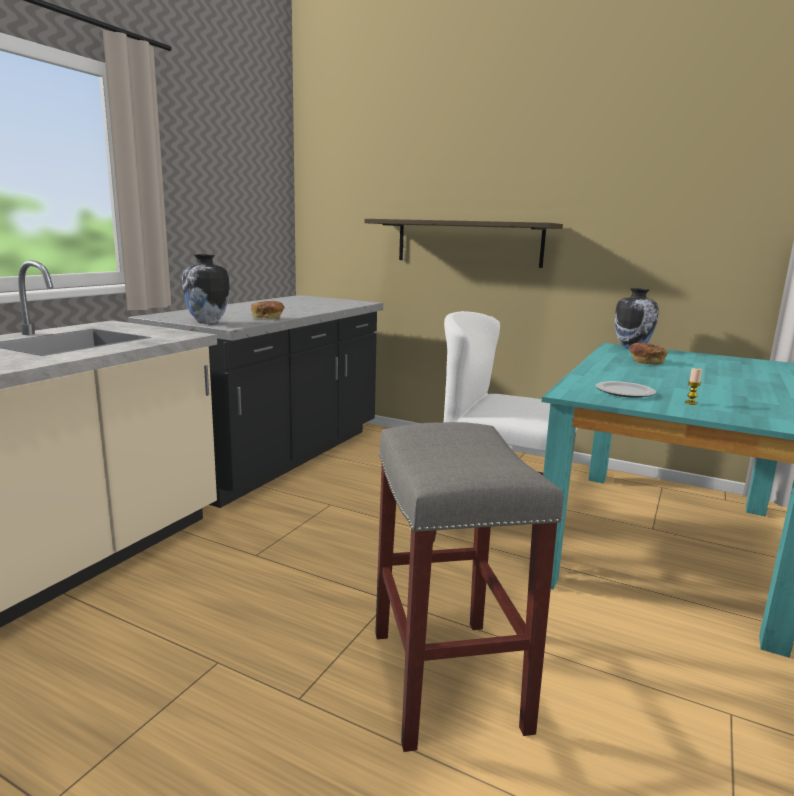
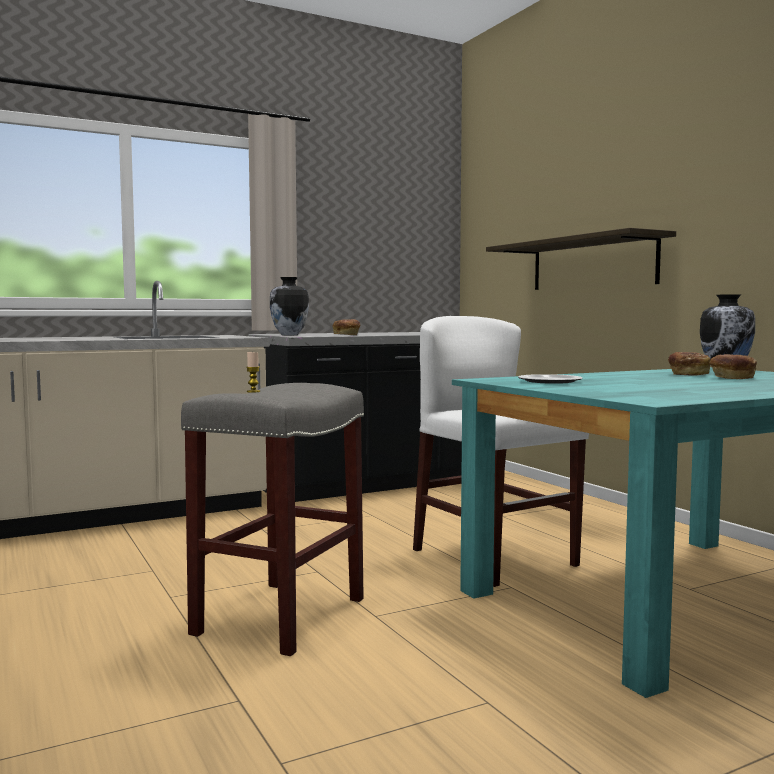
camera: 35 degrees right, 10 degrees down
(688, 366) = (732, 377): none -> bread
(691, 403) = (591, 387): candle -> candle (253, 391)

